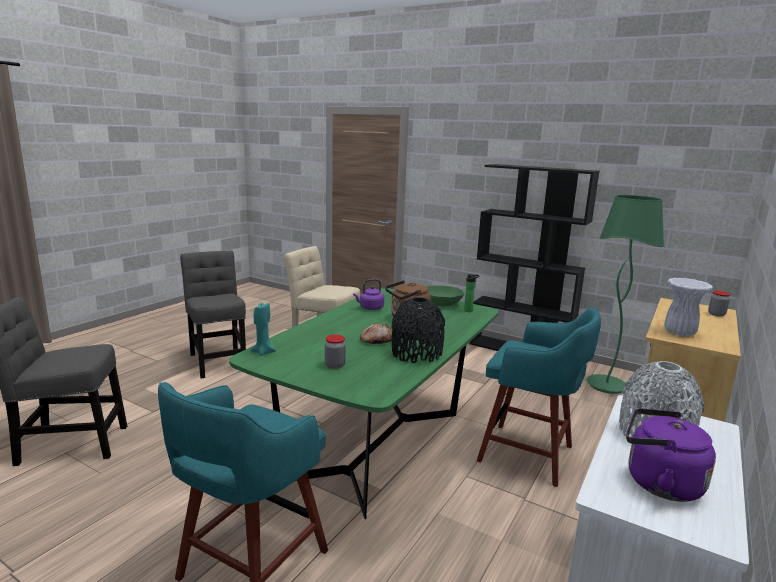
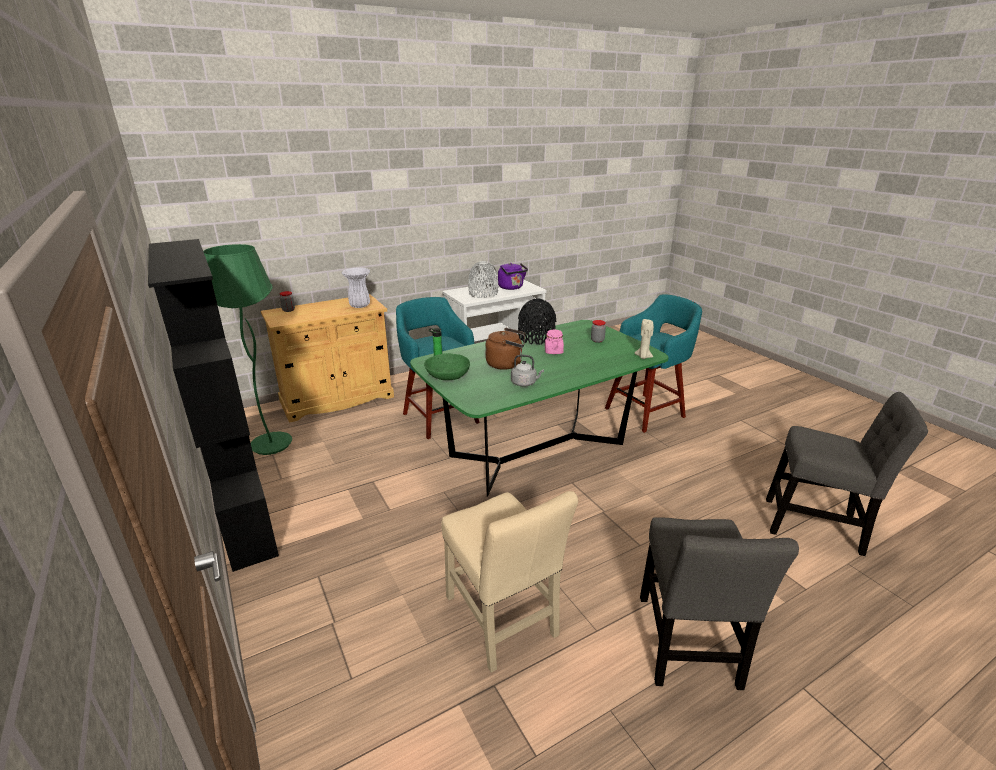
camera: 150 degrees left, 10 degrees up
(263, 352) = (643, 357): turquoise candle -> beige candle
(370, 308) = (525, 383): purple kettle -> grey kettle
(376, 340) = (553, 351): bread -> pink jar

